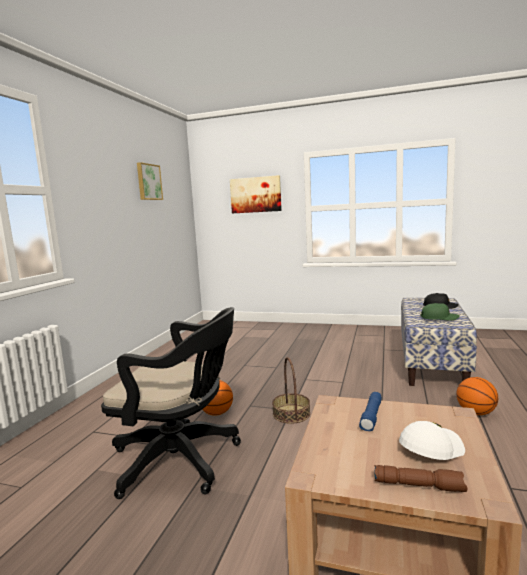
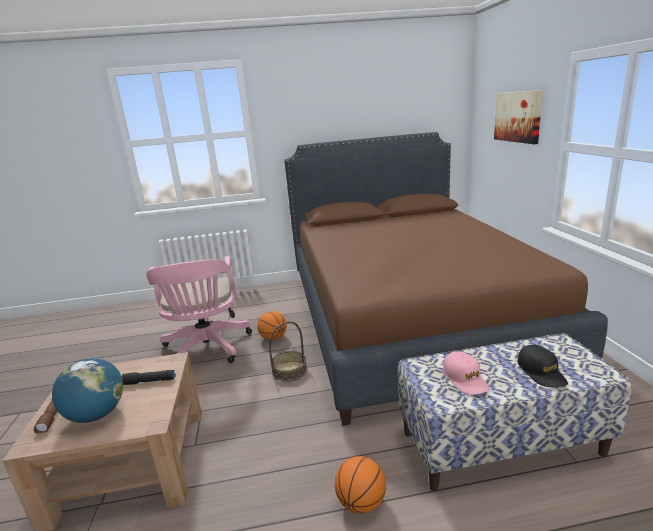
camera: 65 degrees right, 10 degrees up
(148, 182) = (381, 107): picture -> none
(182, 460) = (207, 349): black office chair -> pink office chair
(265, 354) = (408, 318): none -> brown bed
(372, 417) = (149, 382): blue flashlight -> black flashlight
(430, 449) = (97, 415): white cap -> globe
(439, 317) = (465, 379): green cap -> pink cap

